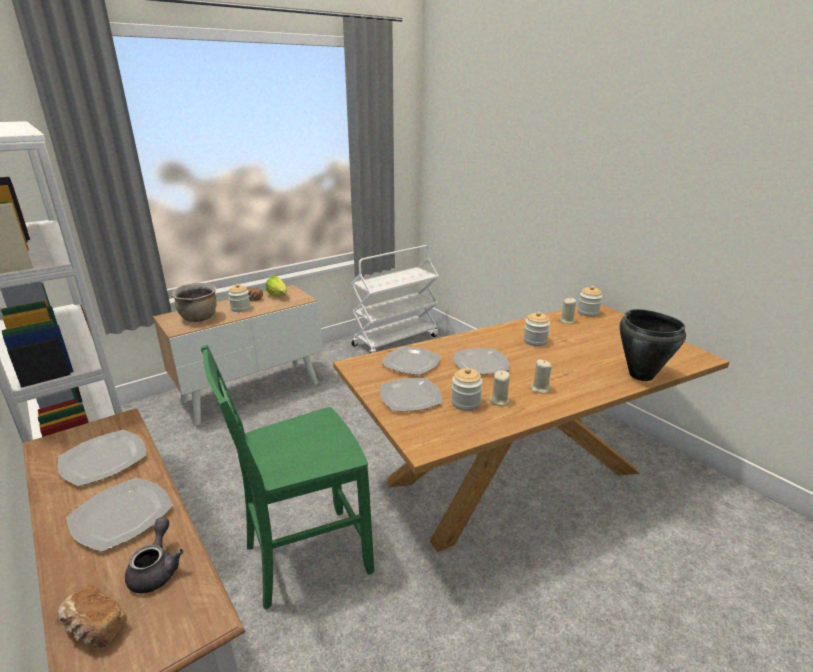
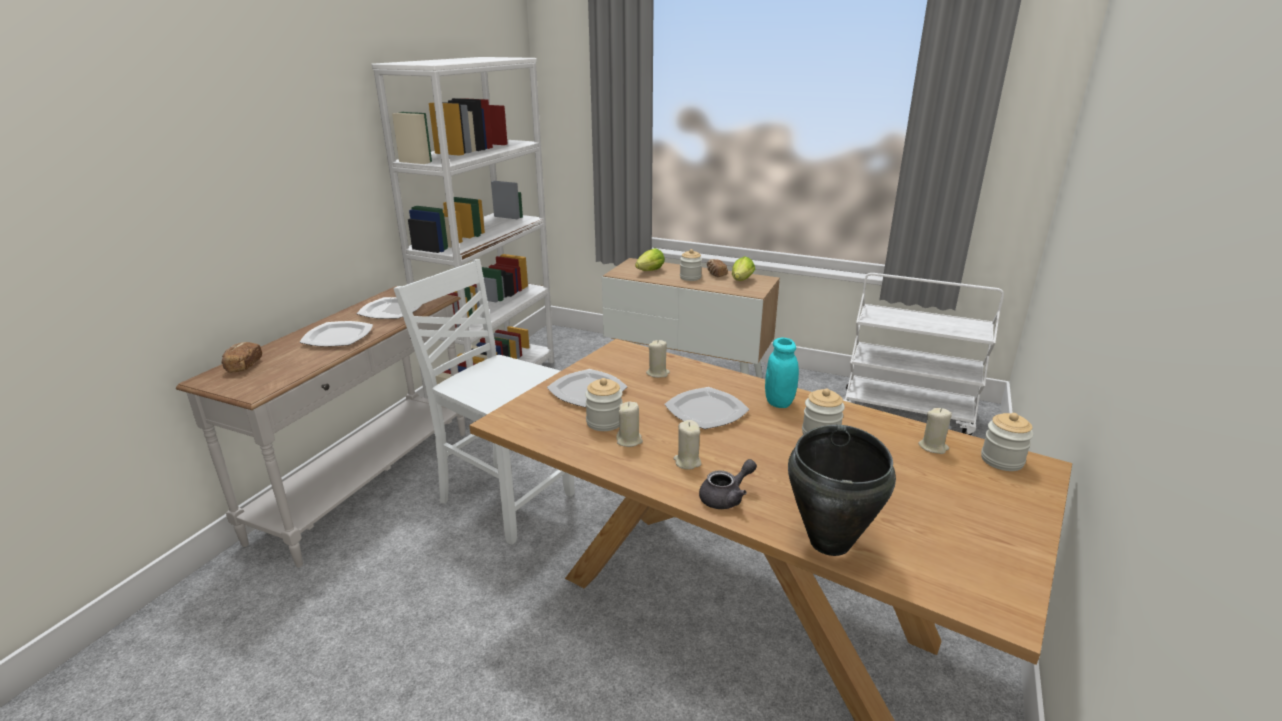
camera: 60 degrees right, 0 degrees up
(157, 569) = (293, 364): grey teapot -> grey teapot (726, 497)
(199, 318) = (648, 271): brown cooking pot -> lettuce
(304, 557) = (504, 498): green chair -> white chair
(411, 363) = (658, 373): plate -> beige candle
(489, 339) = (779, 402): none -> turquoise jar

